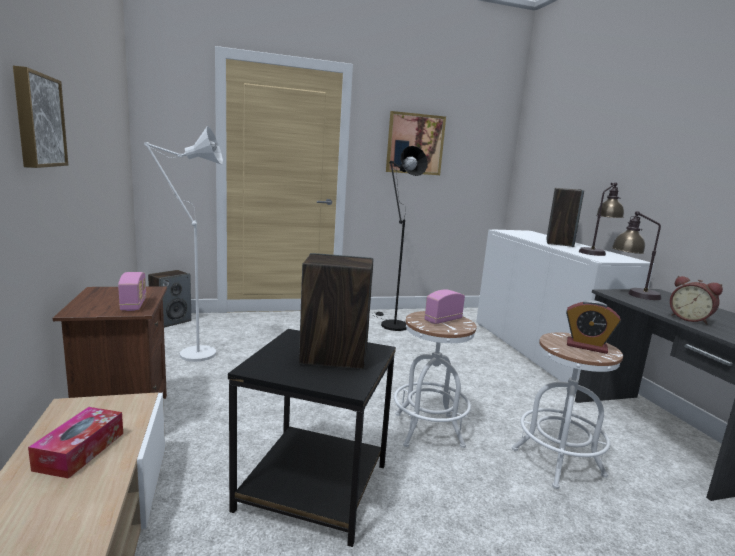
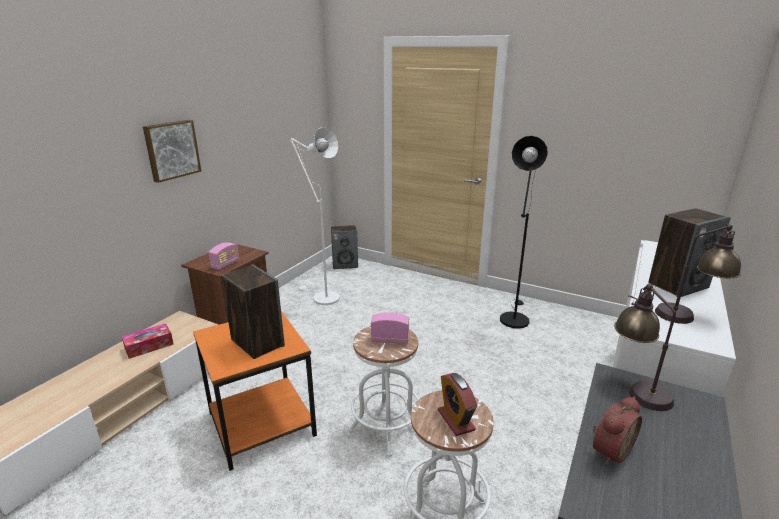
camera: 45 degrees right, 10 degrees up
(315, 486) = (263, 424): black side table -> orange side table
(415, 144) = (581, 121): picture -> none
(690, 319) = (609, 450): alarm clock -> alarm clock turned 135 degrees counterclockwise

